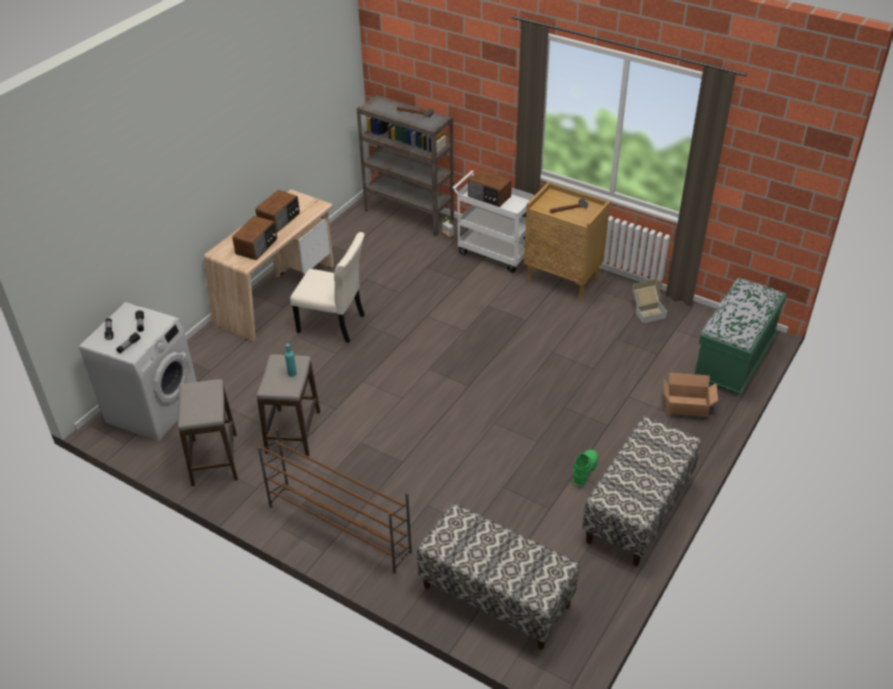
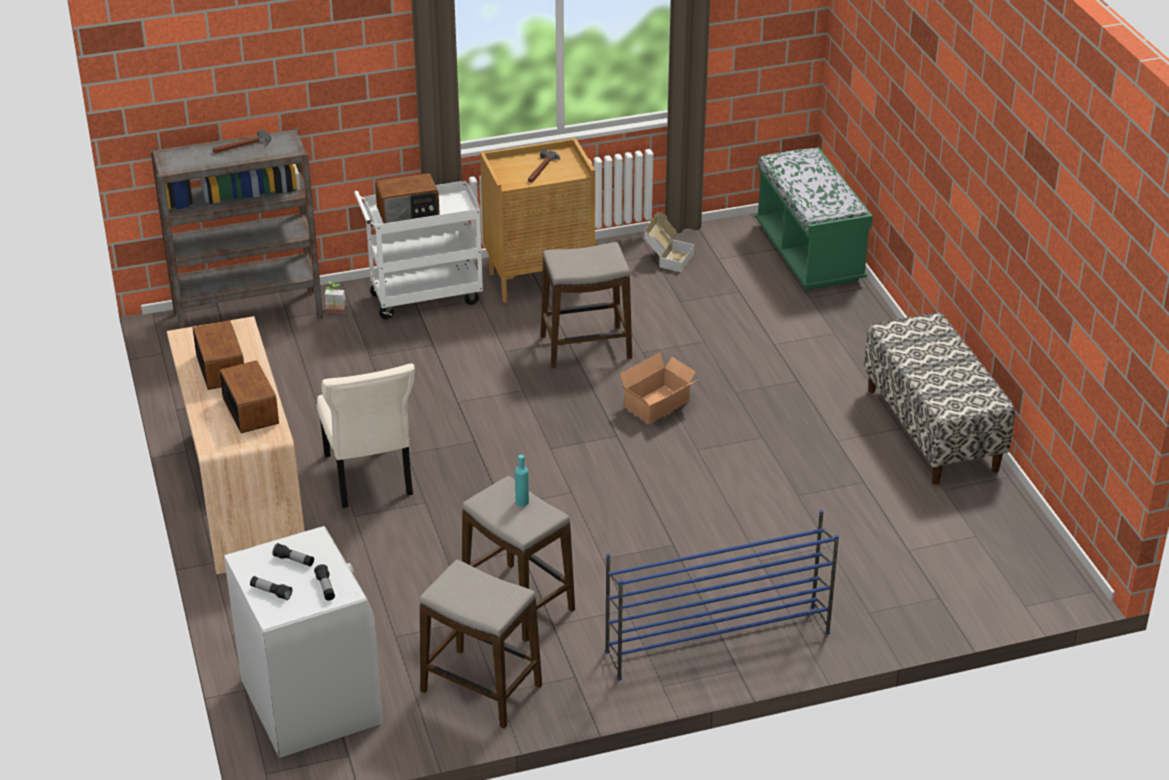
camera: 50 degrees left, 5 degrees down
(334, 324) = (369, 478): beige chair -> beige chair turned 105 degrees clockwise
(338, 528) = (716, 642): brown shoe rack -> blue shoe rack
(495, 596) = (937, 581): bench -> none
(528, 330) = (585, 347): none -> stool
(584, 471) = (840, 431): green boot -> none
(687, 407) = (836, 319): cardboard box -> cardboard box (659, 405)

